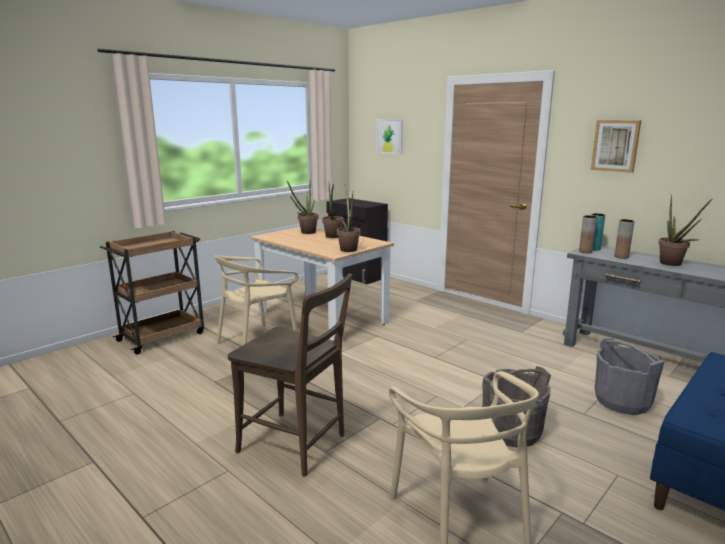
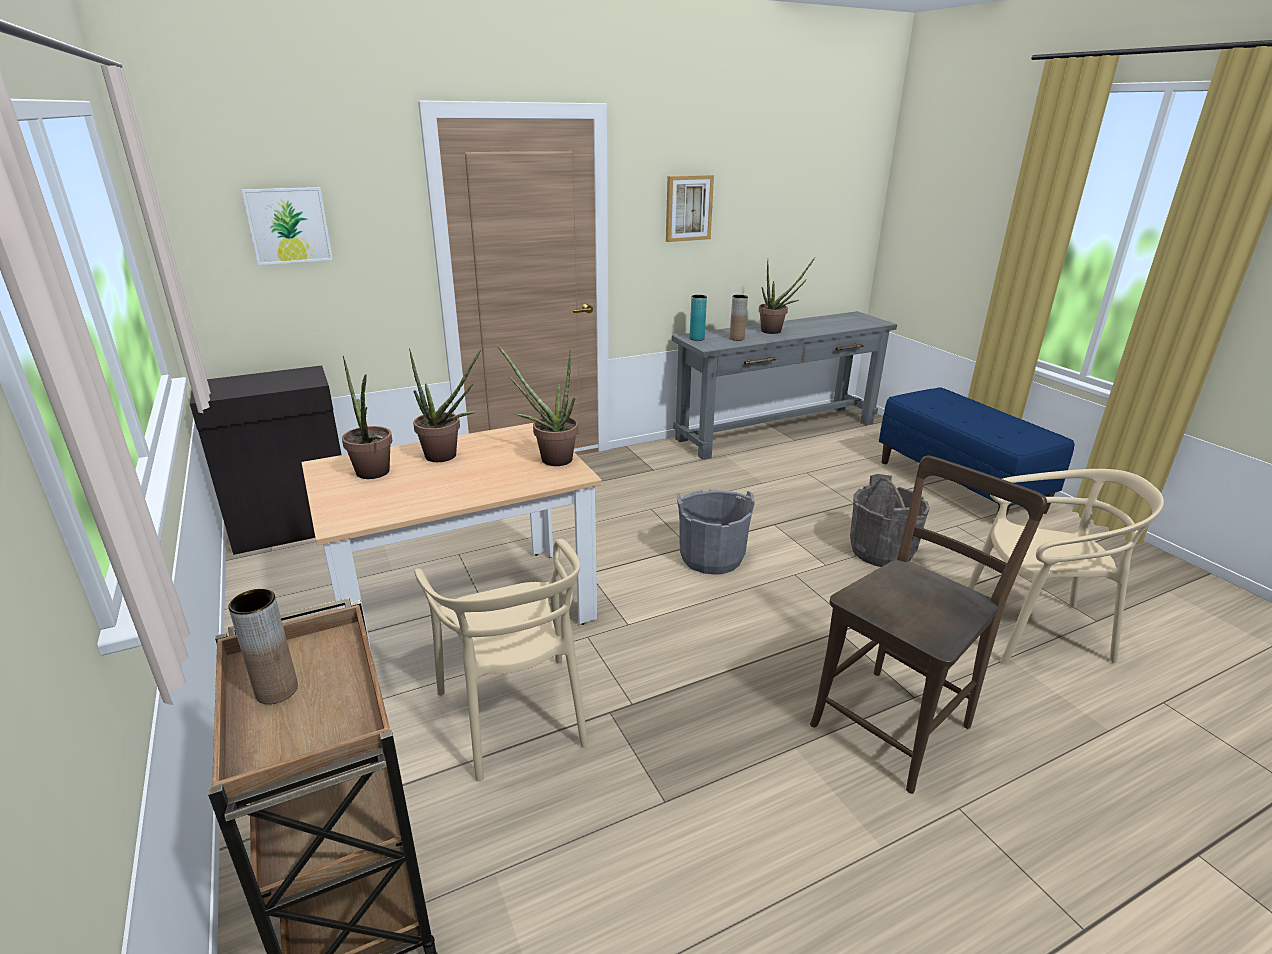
camera: 70 degrees left, 10 degrees up
(585, 251) = (705, 344): brown vase -> brown vase (277, 690)
(622, 401) = (836, 477): grey bucket -> grey bucket (711, 557)

